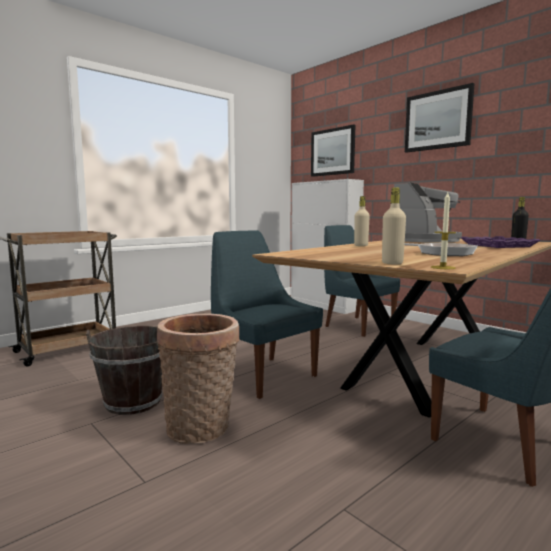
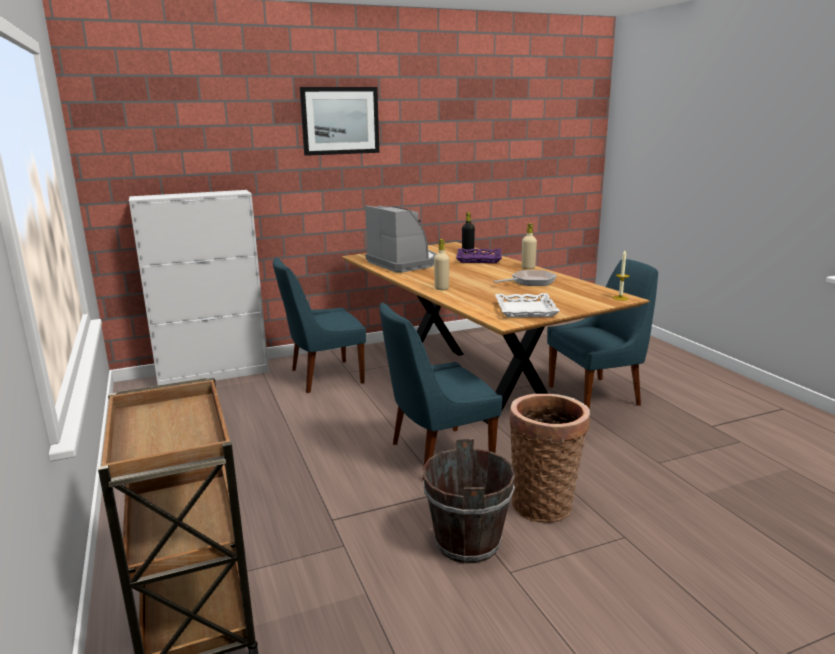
camera: 70 degrees left, 10 degrees up
(326, 255) = (525, 310): none -> white tray
(332, 152) = (177, 146): picture -> none
(392, 263) = (593, 303): beige bottle -> beige bottle (528, 268)

